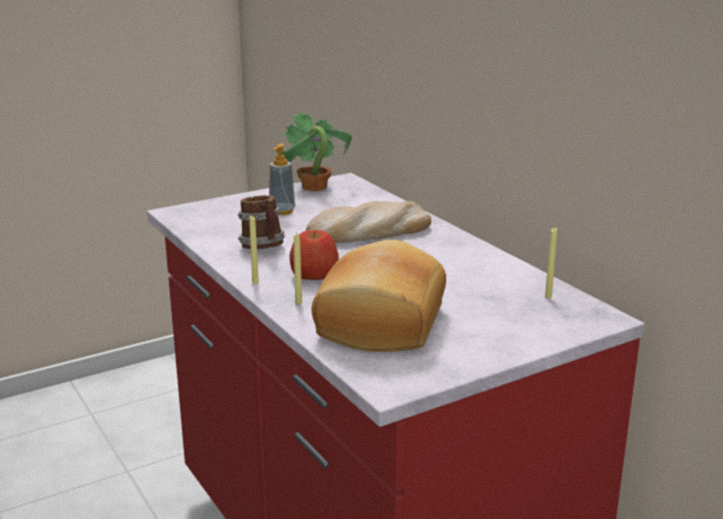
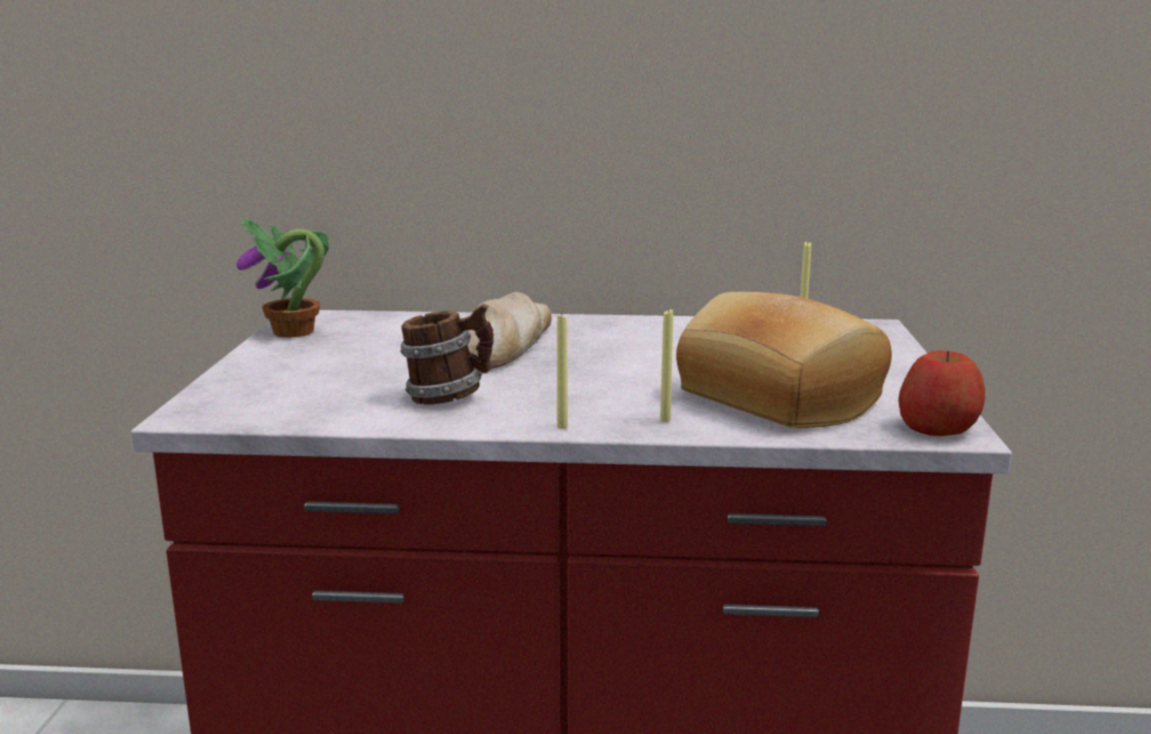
camera: 55 degrees left, 5 degrees down
(282, 211) = (340, 363): soap dispenser -> none
(314, 275) = (591, 395): apple -> apple (938, 428)

